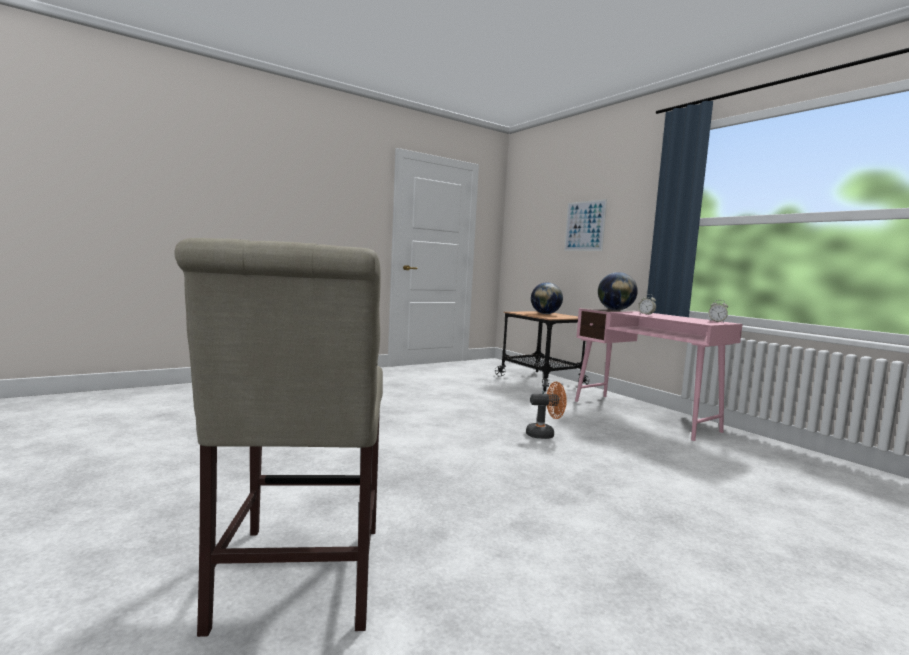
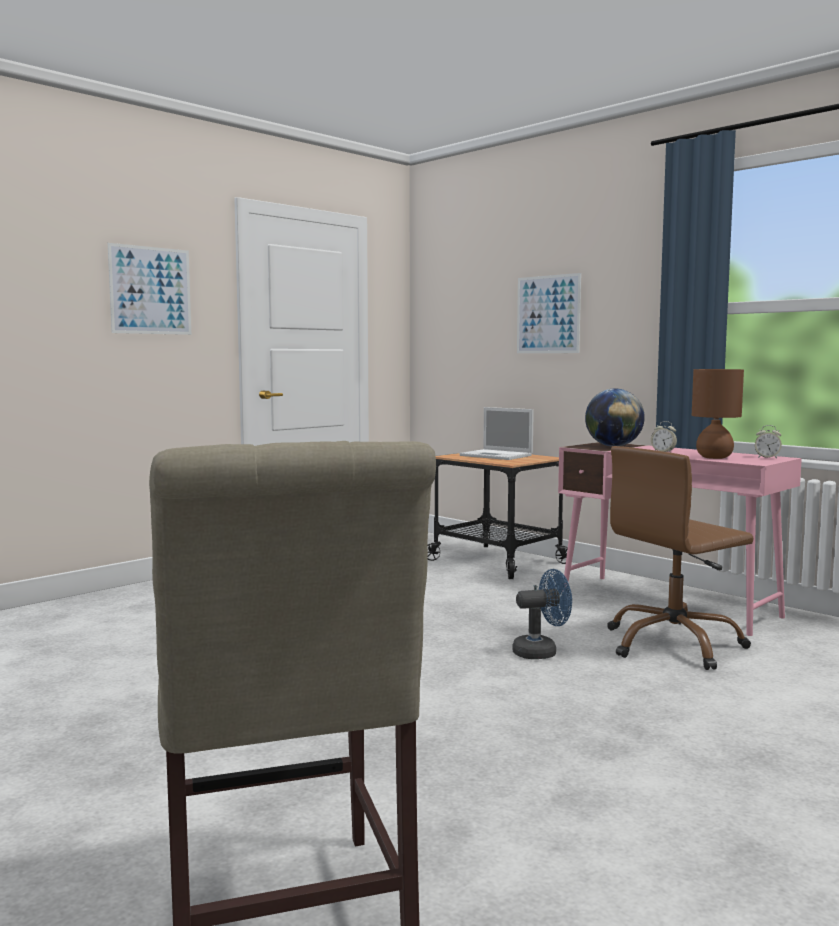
camera: 10 degrees left, 0 degrees up
(340, 200) = (150, 290): none -> picture
(545, 314) = (497, 455): globe -> laptop
(545, 434) = (541, 652): orange fan -> blue fan
(636, 440) = (673, 644): none -> brown office chair
(679, 319) = (714, 457): none -> brown table lamp

